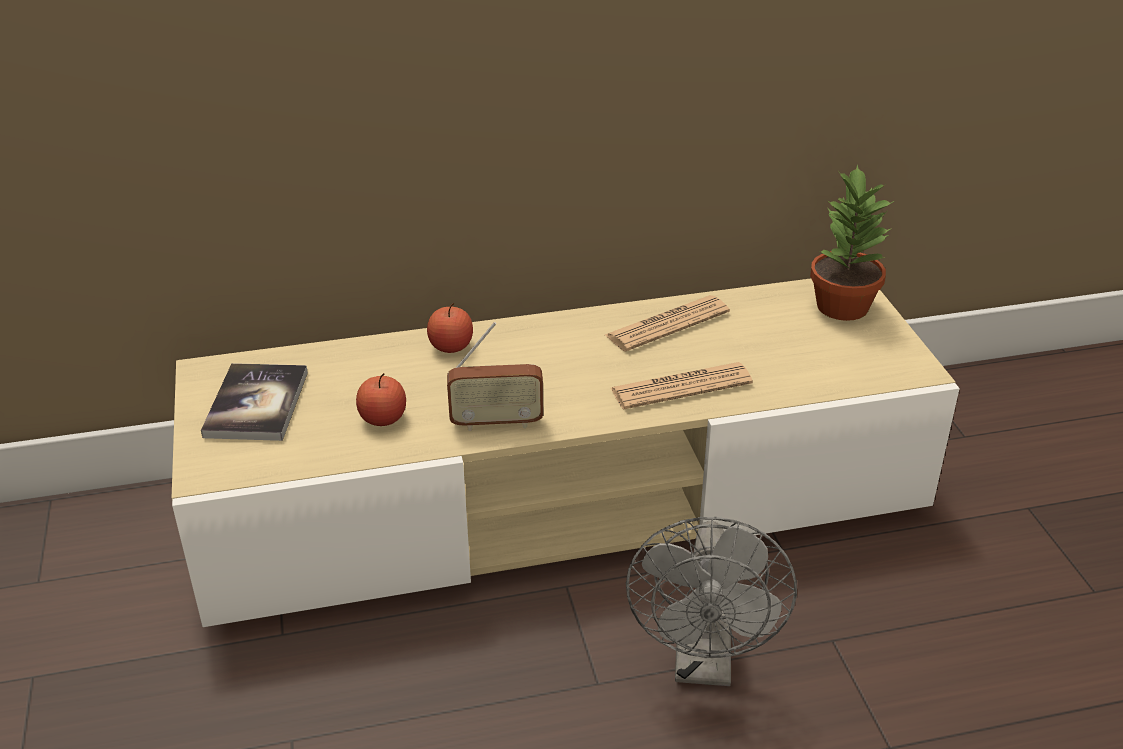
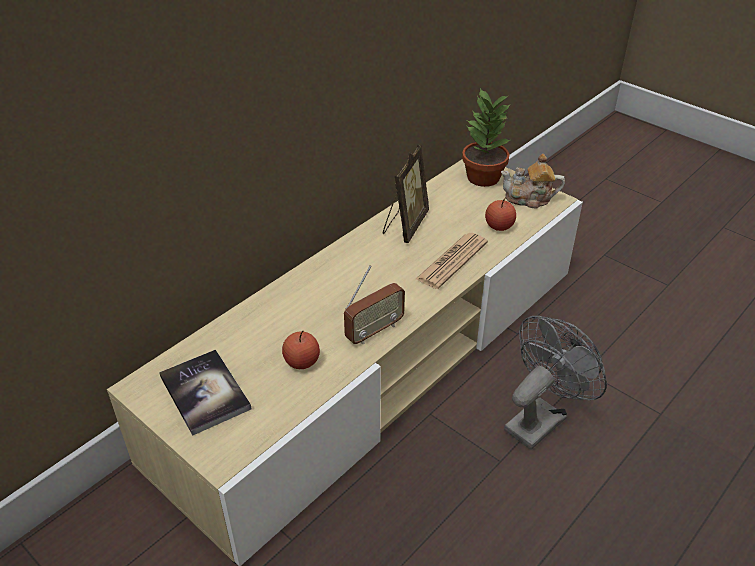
camera: 35 degrees left, 5 degrees up
(451, 346) = (292, 294): apple -> apple (499, 226)
(667, 324) = (404, 225): newspaper -> picture frame
(704, 663) = (540, 418): grey fan -> grey fan turned 105 degrees counterclockwise
(878, 355) = (529, 199): none -> teapot

